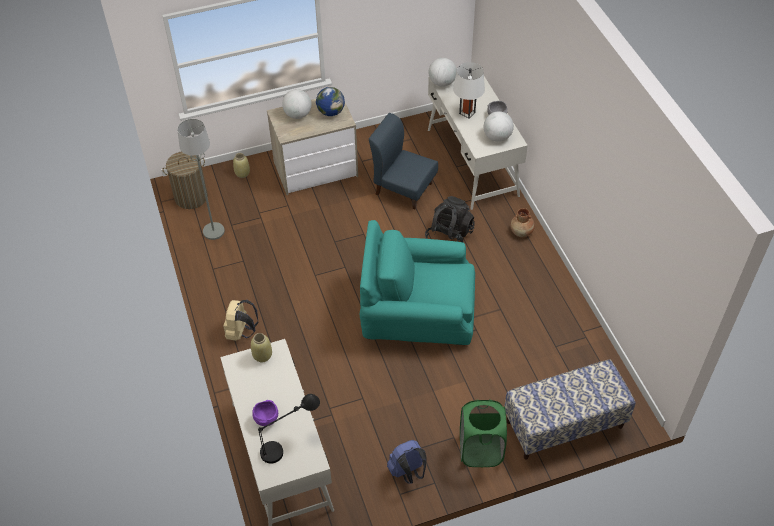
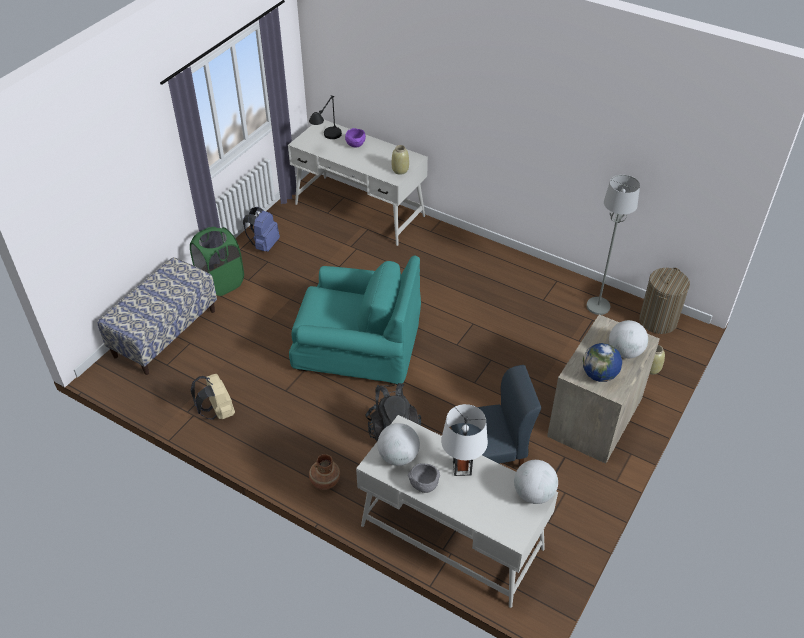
camera: 140 degrees right, 5 degrees down
(241, 332) = (476, 255): beige backpack -> beige backpack (217, 412)
(418, 311) = (357, 347): turquoise armchair -> turquoise armchair turned 45 degrees clockwise

